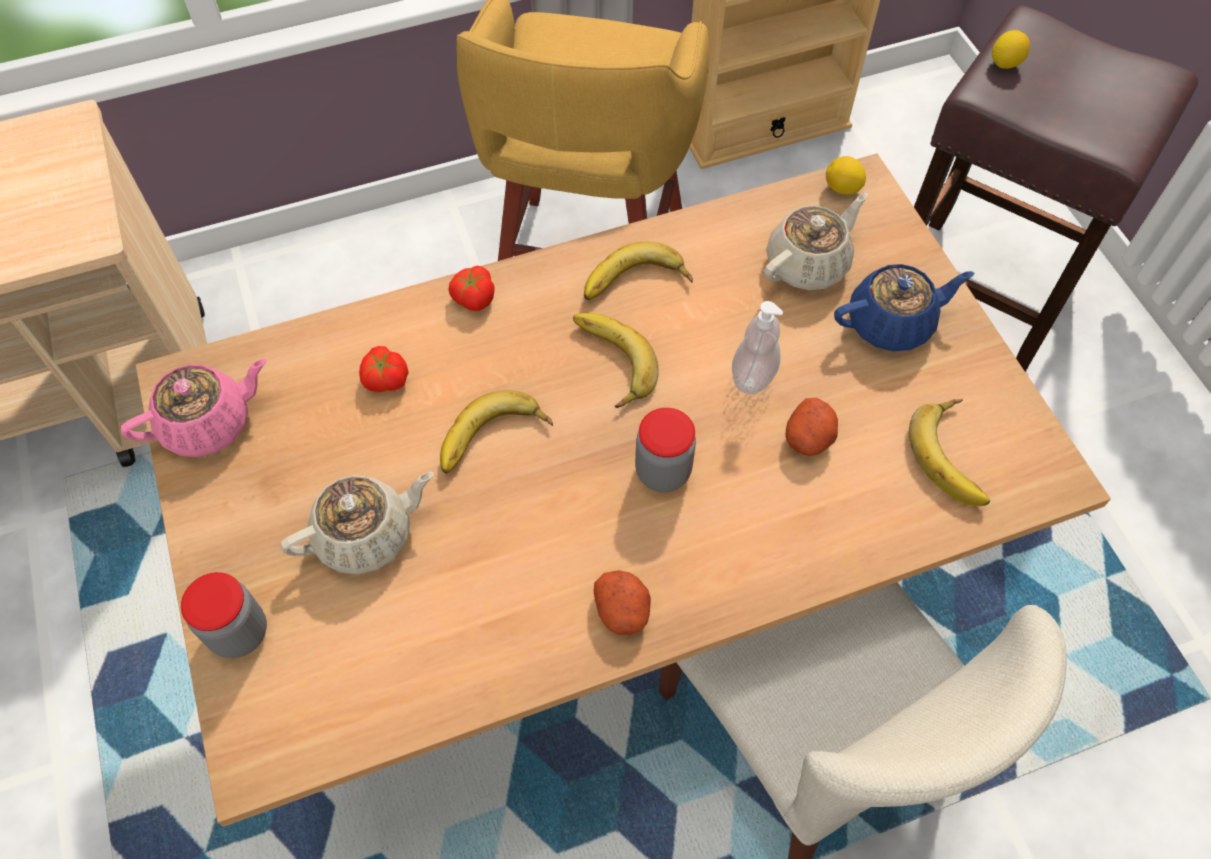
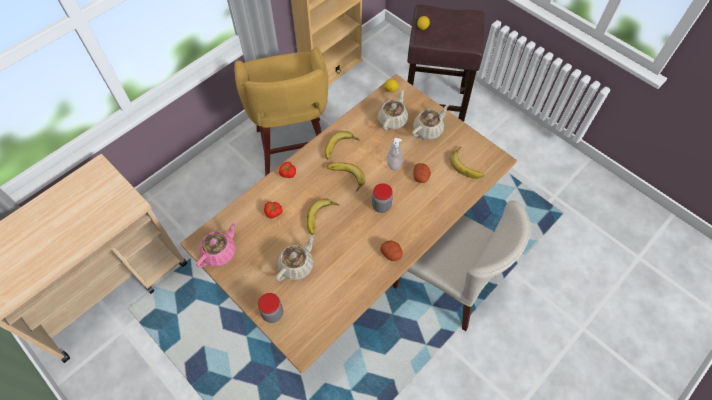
camera: 25 degrees left, 0 degrees up
(891, 323) = (428, 130): blue teapot -> beige teapot

